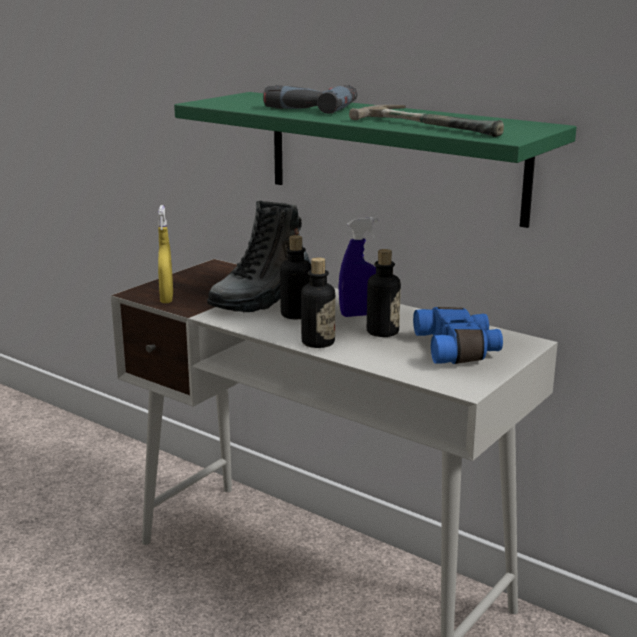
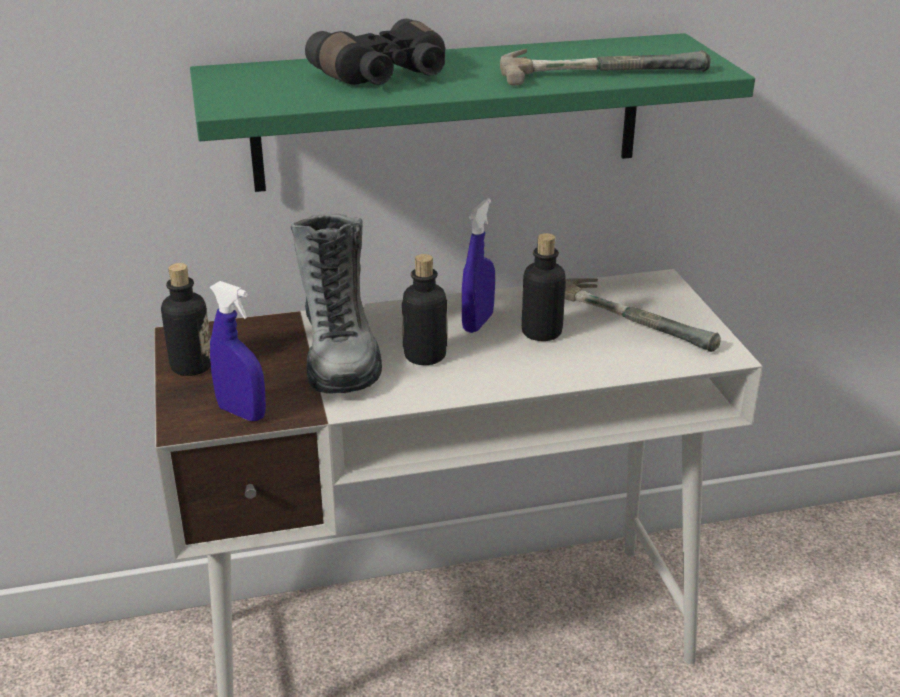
camera: 50 degrees left, 10 degrees up
(167, 299) = (242, 413): yellow spray bottle -> blue spray bottle
(311, 107) = (385, 76): power drill -> black binoculars
(318, 342) = (521, 377): bottle -> bottle (192, 366)
(458, 349) = (635, 317): blue binoculars -> hammer

